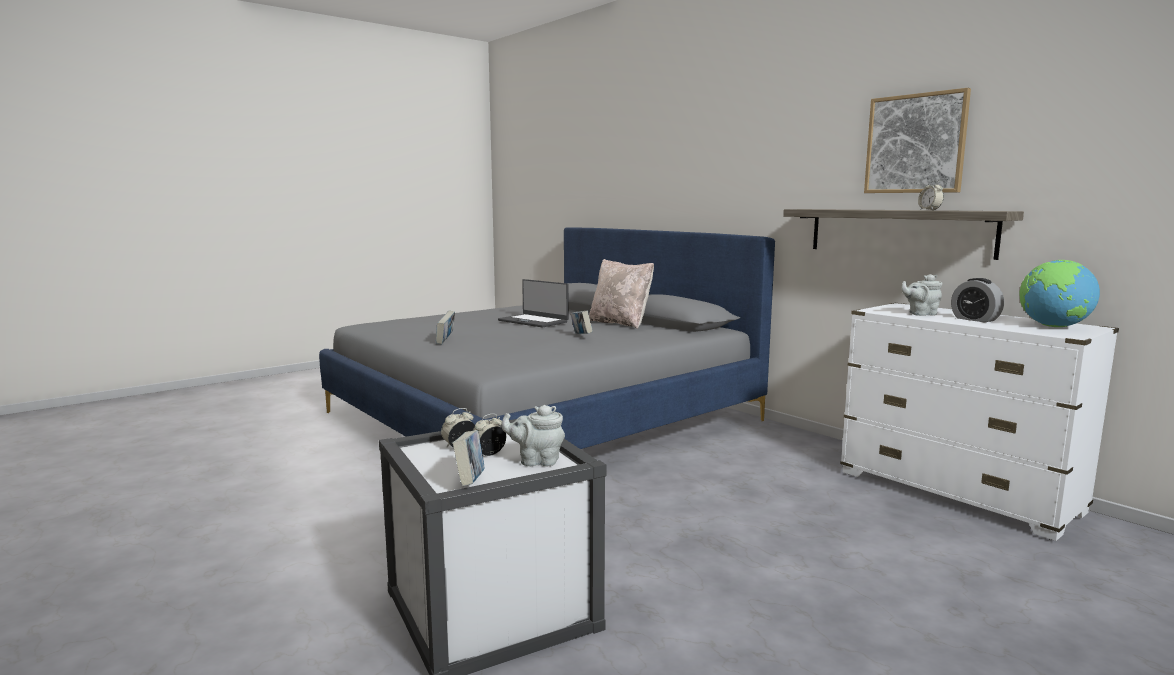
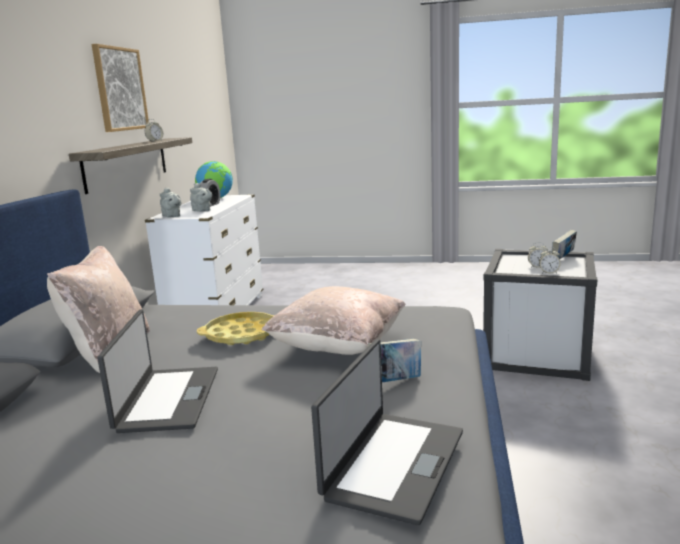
camera: 130 degrees left, 5 degrees up
(401, 326) = (393, 464): none -> laptop
(510, 344) = (338, 347): none -> beige pillow
(536, 461) = (519, 260): grey teapot -> grey teapot (172, 216)
(581, 336) = (241, 334): book -> yellow tray

